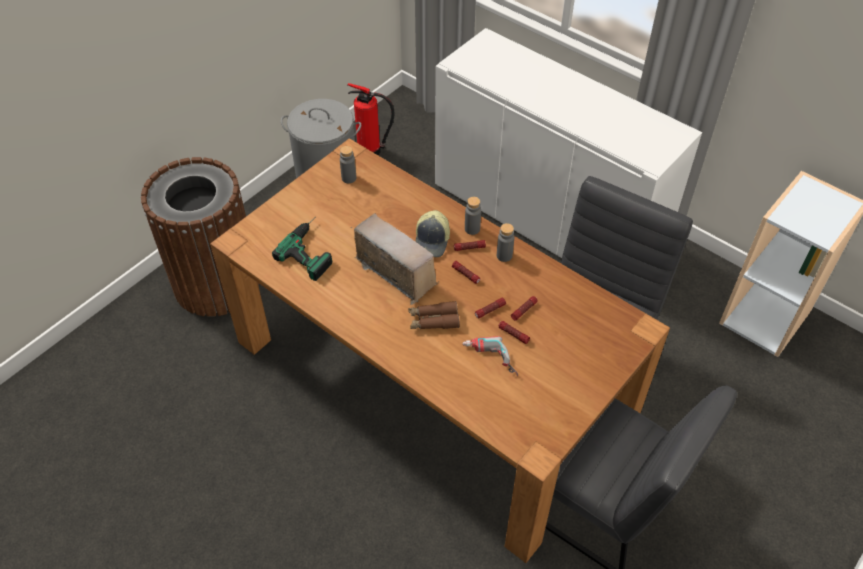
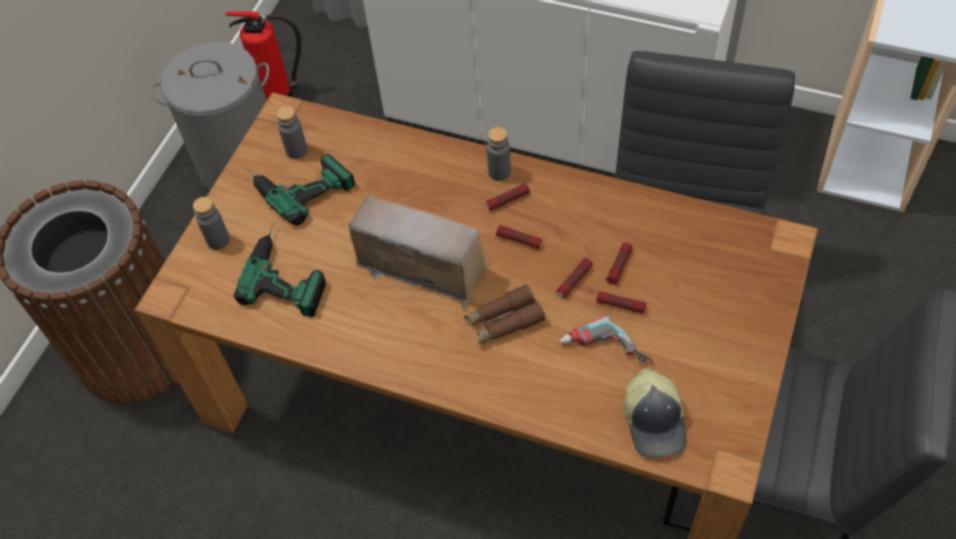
camera: 15 degrees left, 5 degrees up
(341, 197) = (297, 182): none -> power drill
(432, 241) = (452, 206): cap -> cap (655, 421)
(504, 255) = (559, 196): grey bottle -> grey bottle (218, 240)

